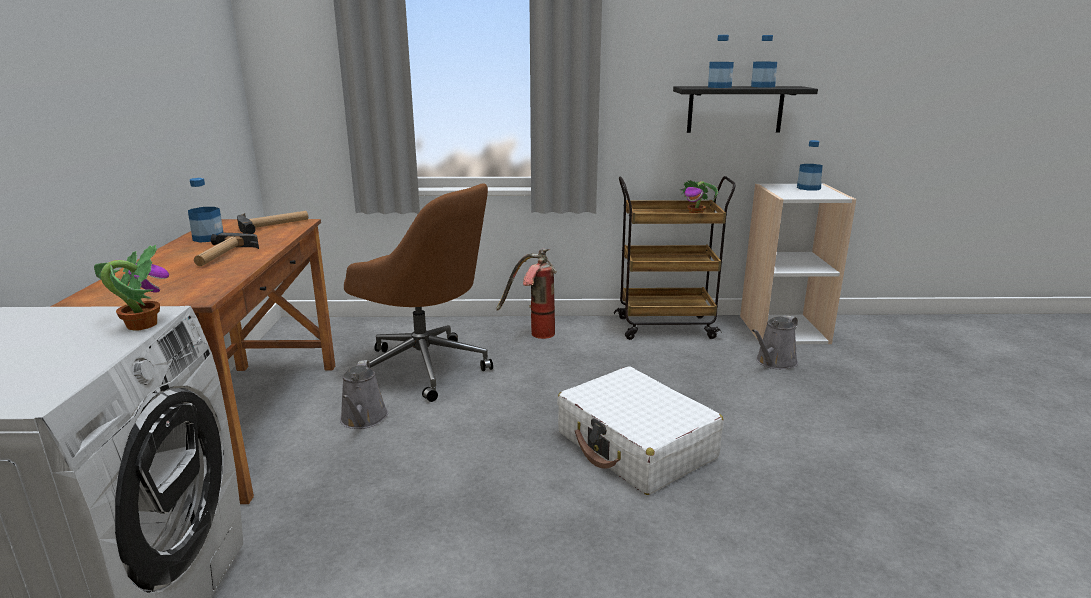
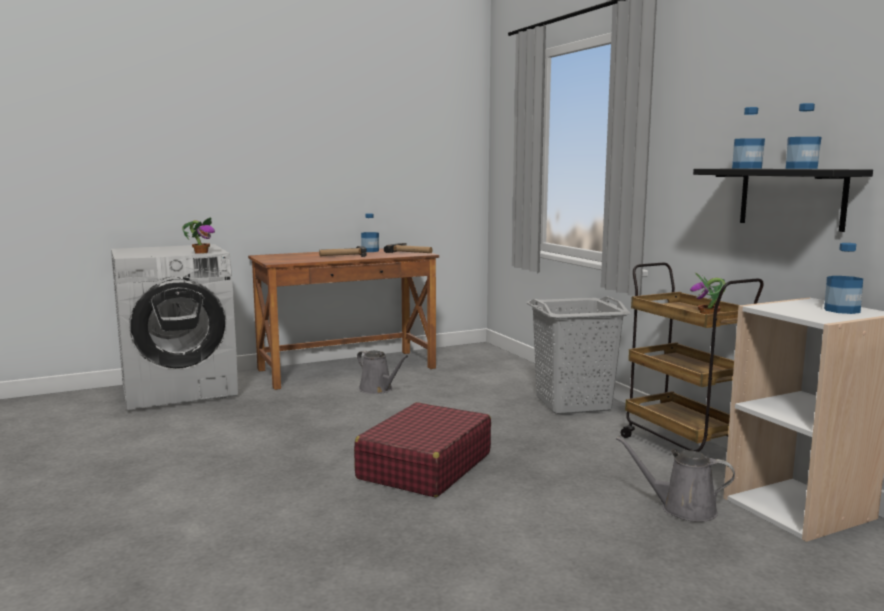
camera: 65 degrees right, 10 degrees down
(363, 419) = (378, 389): grey watering can -> grey watering can turned 105 degrees counterclockwise
(425, 368) = (463, 387): brown office chair -> none
(533, 334) = (574, 404): fire extinguisher -> grey laundry basket
(636, 446) = (424, 466): white suitcase -> red suitcase

